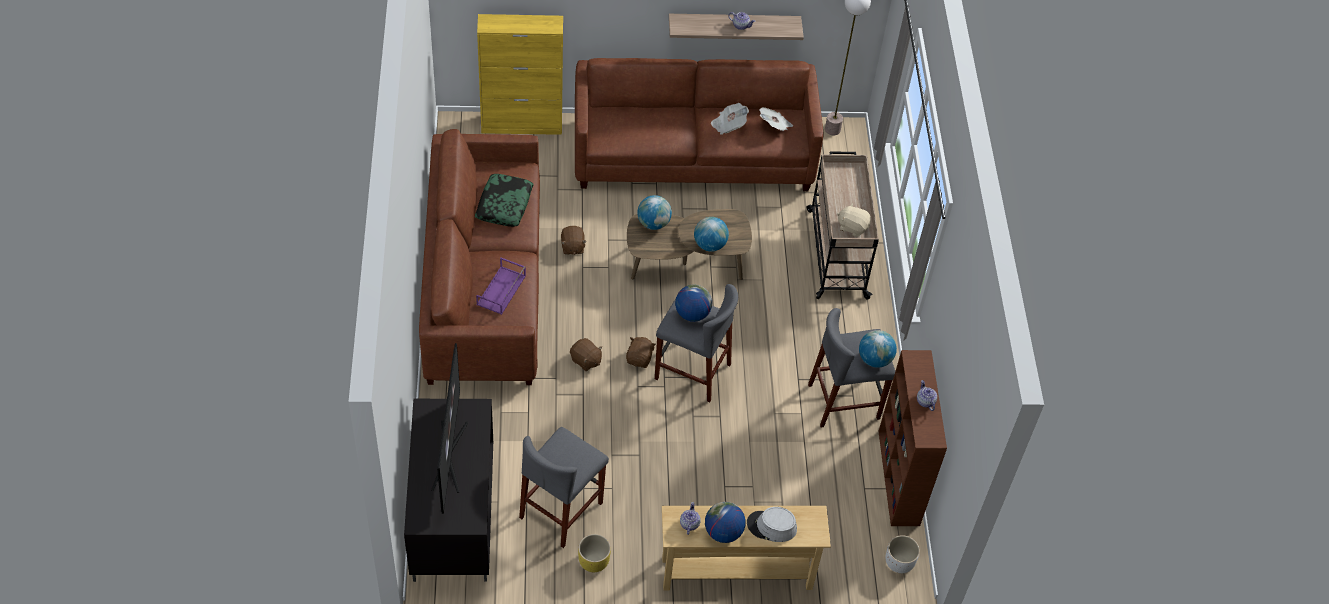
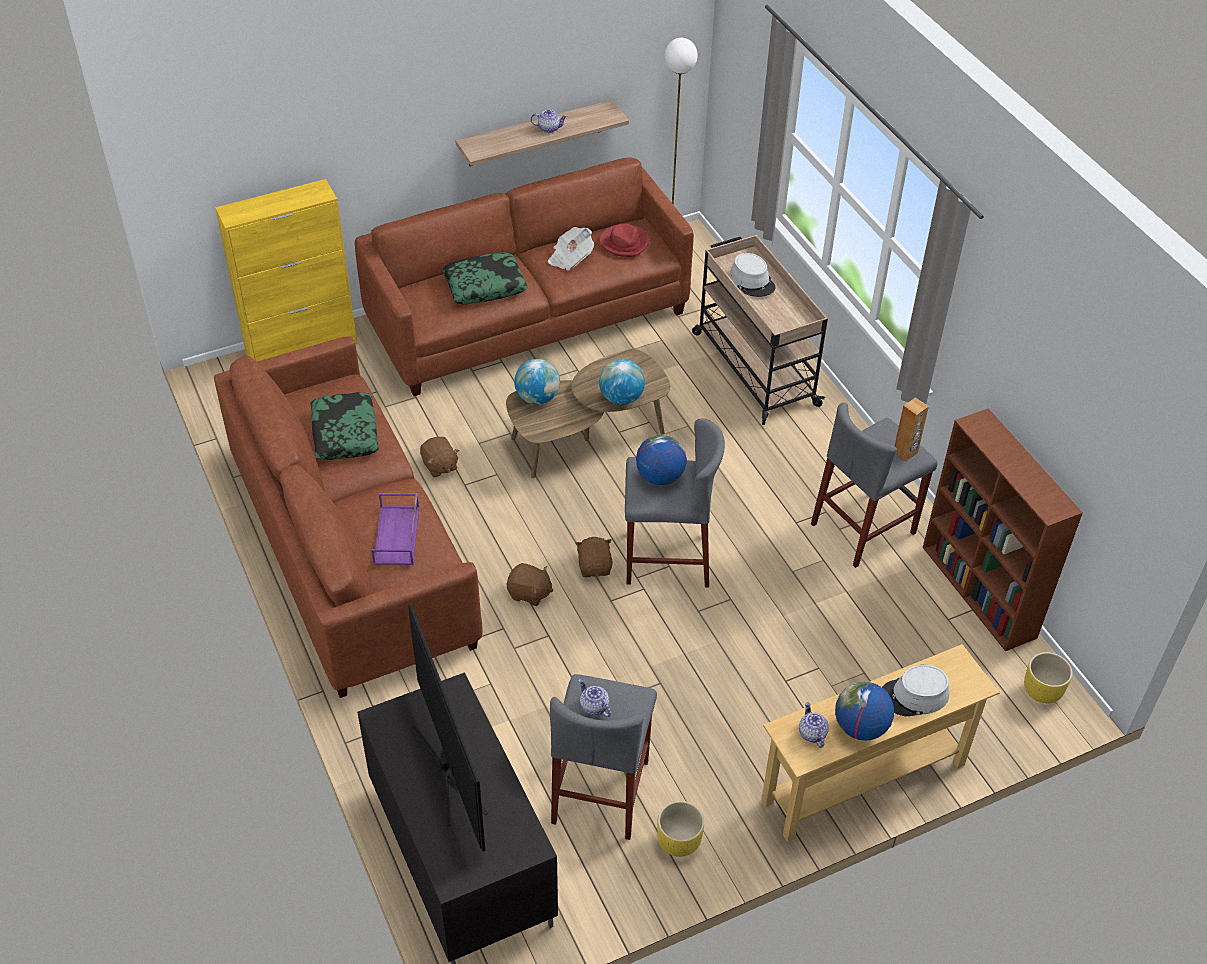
camera: 20 degrees left, 5 degrees down
(656, 126) = (485, 285): none -> pillow
(775, 126) = (624, 243): newspaper -> red hat
(845, 190) = (752, 281): none -> grey hat
(852, 227) = (786, 317): beige plush toy -> none
(874, 359) = (905, 453): globe -> brown speaker
(898, 562) = (1041, 691): white planter -> yellow planter
(925, 401) = (1021, 468): teapot -> teapot (593, 707)

